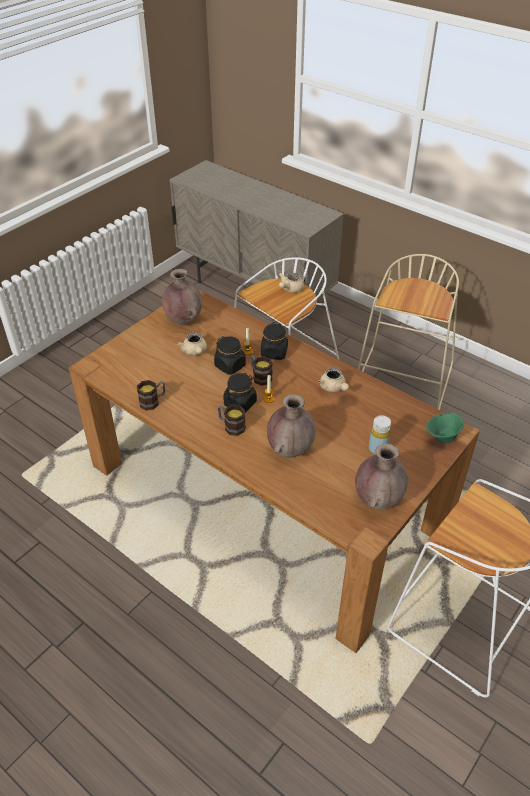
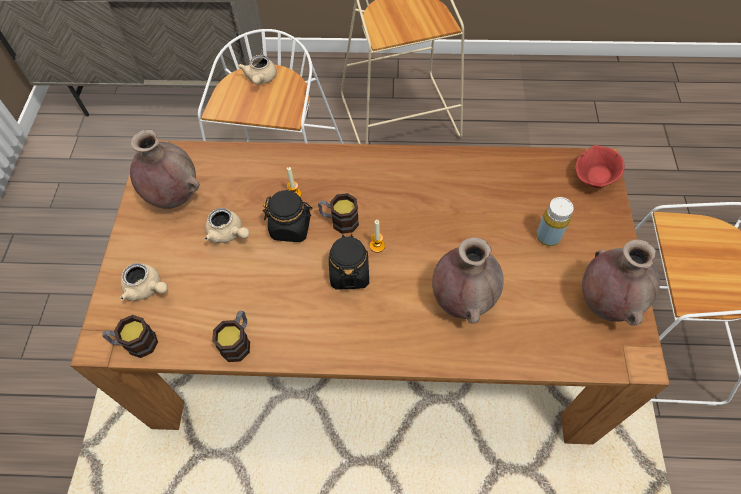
camera: 35 degrees left, 15 degrees up
(231, 426) = (367, 313): mug -> mug (135, 343)
(274, 352) = (327, 178): black jar -> none
(333, 388) = (434, 185): beige teapot -> beige teapot (147, 289)
(442, 437) = (593, 179): green bowl -> red bowl

